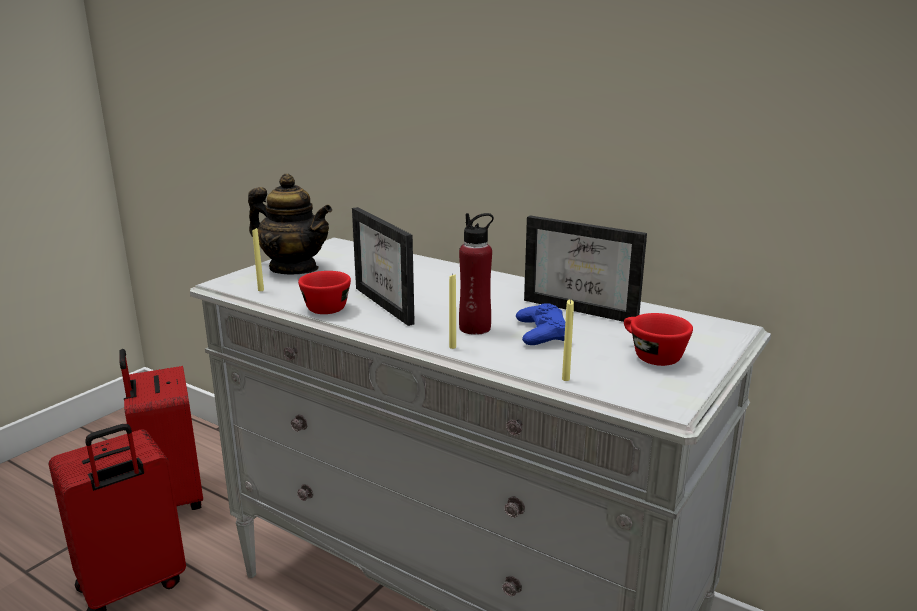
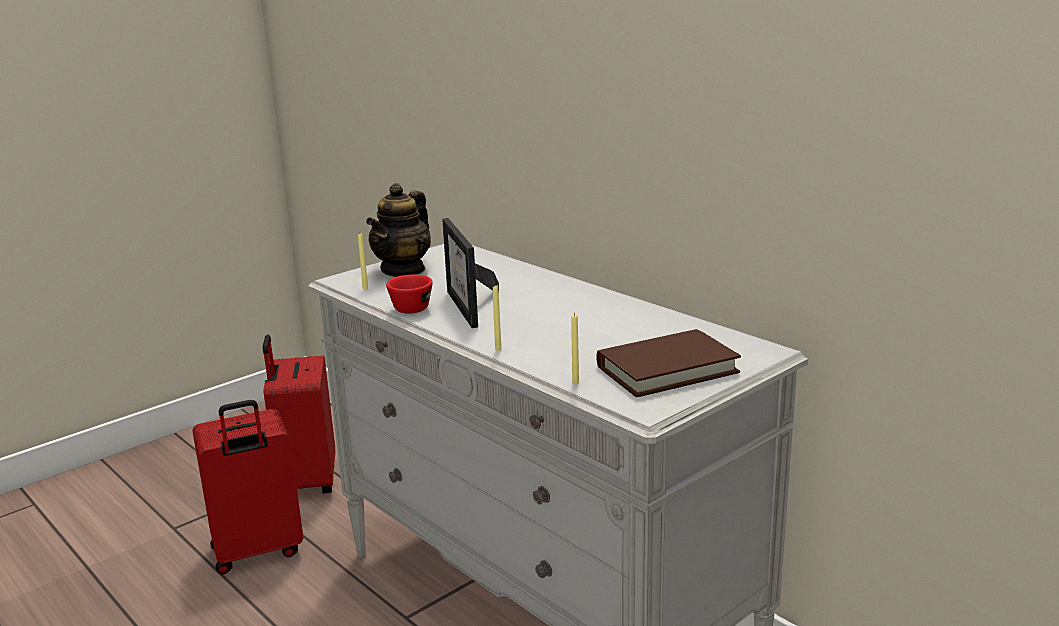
camera: 15 degrees right, 0 degrees up
(294, 269) = (403, 270): teapot -> teapot turned 75 degrees clockwise
(475, 328) = (529, 334): red bottle -> none
(542, 332) = (585, 342): blue game controller -> none
(586, 308) = (644, 322): picture frame -> none
(650, 356) = (667, 369): red cup -> brown book

